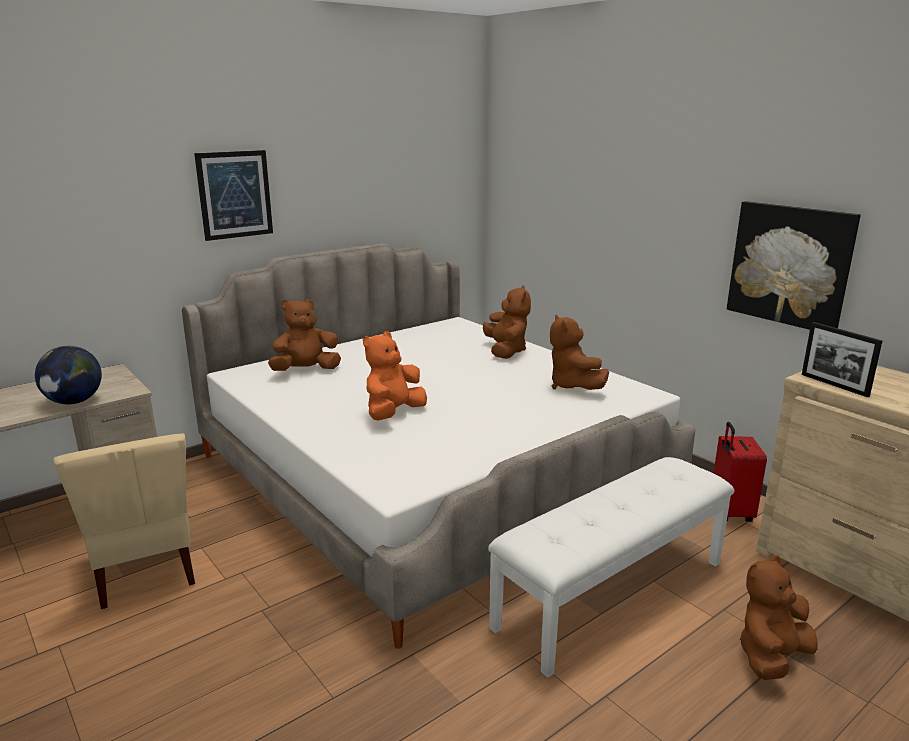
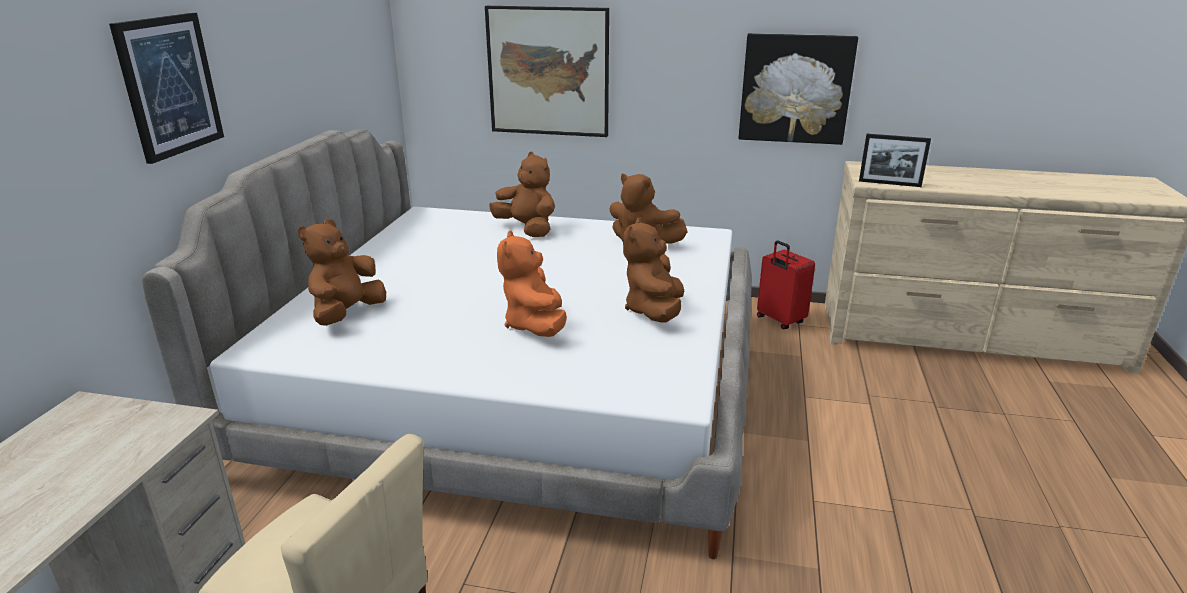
camera: 40 degrees left, 5 degrees up
(74, 402) = (110, 470): globe -> none
(579, 220) = (548, 72): none -> picture
(611, 593) = (793, 420): white bench -> none
(771, 657) = (931, 413): brown plush toy -> brown plush toy (654, 311)

